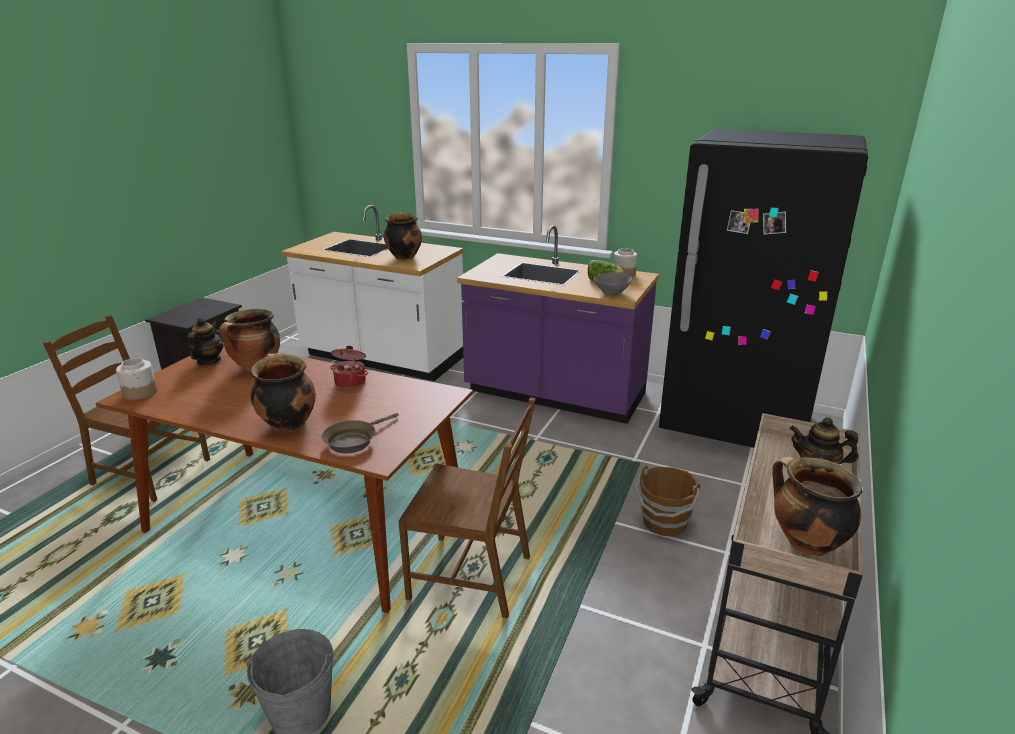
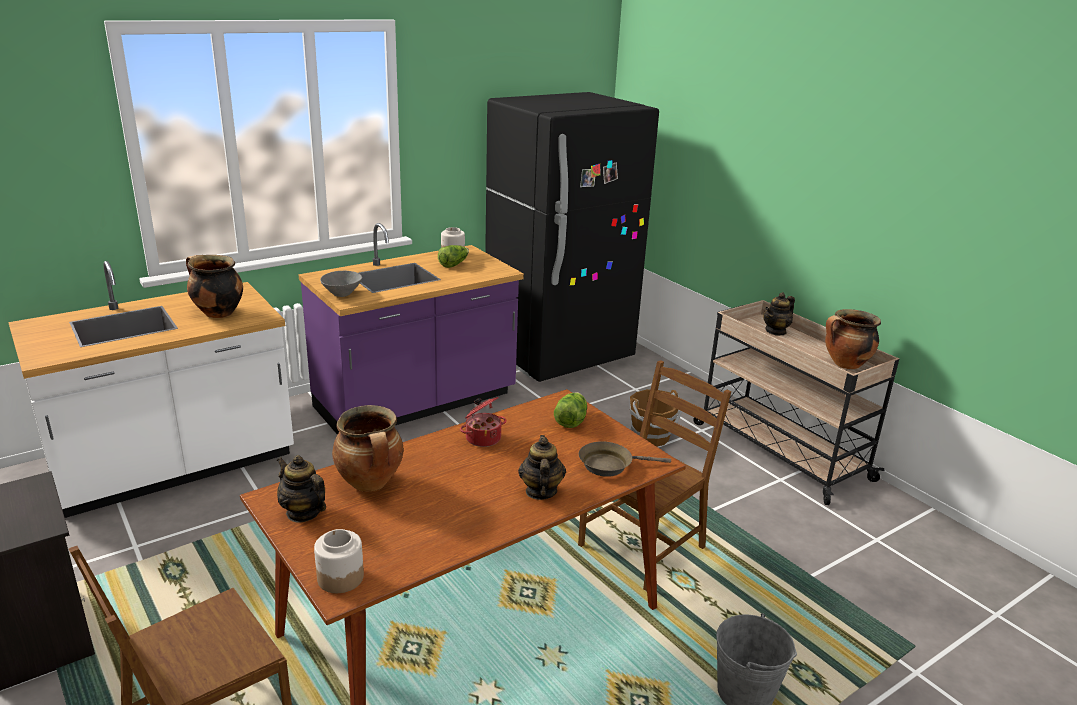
camera: 60 degrees left, 0 degrees up
(287, 424) = (540, 491): cooking pot -> teapot
(353, 440) = (610, 465): brown frying pan -> brown frying pan turned 105 degrees clockwise
(416, 405) = (570, 420): none -> lettuce
(611, 293) = (489, 272): grey bowl -> grey bowl (341, 294)

